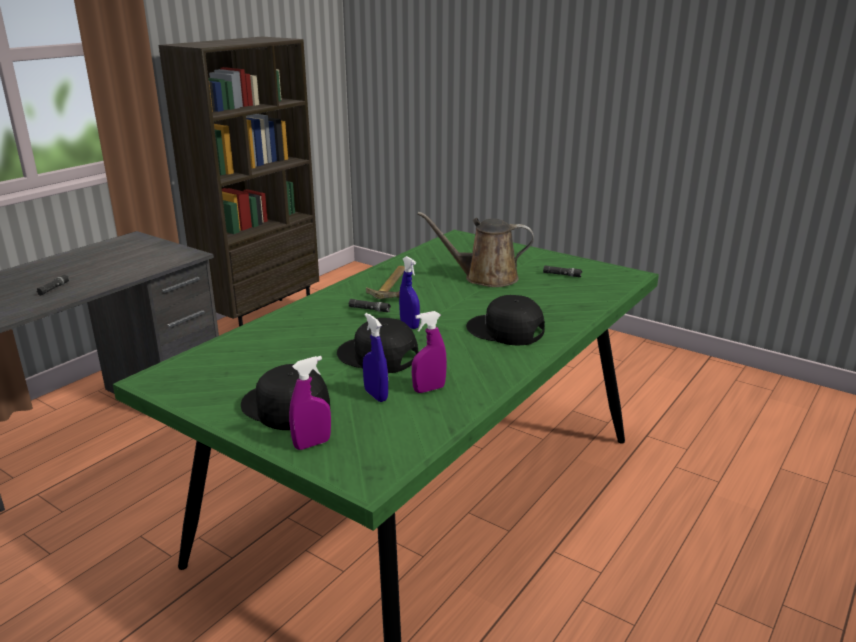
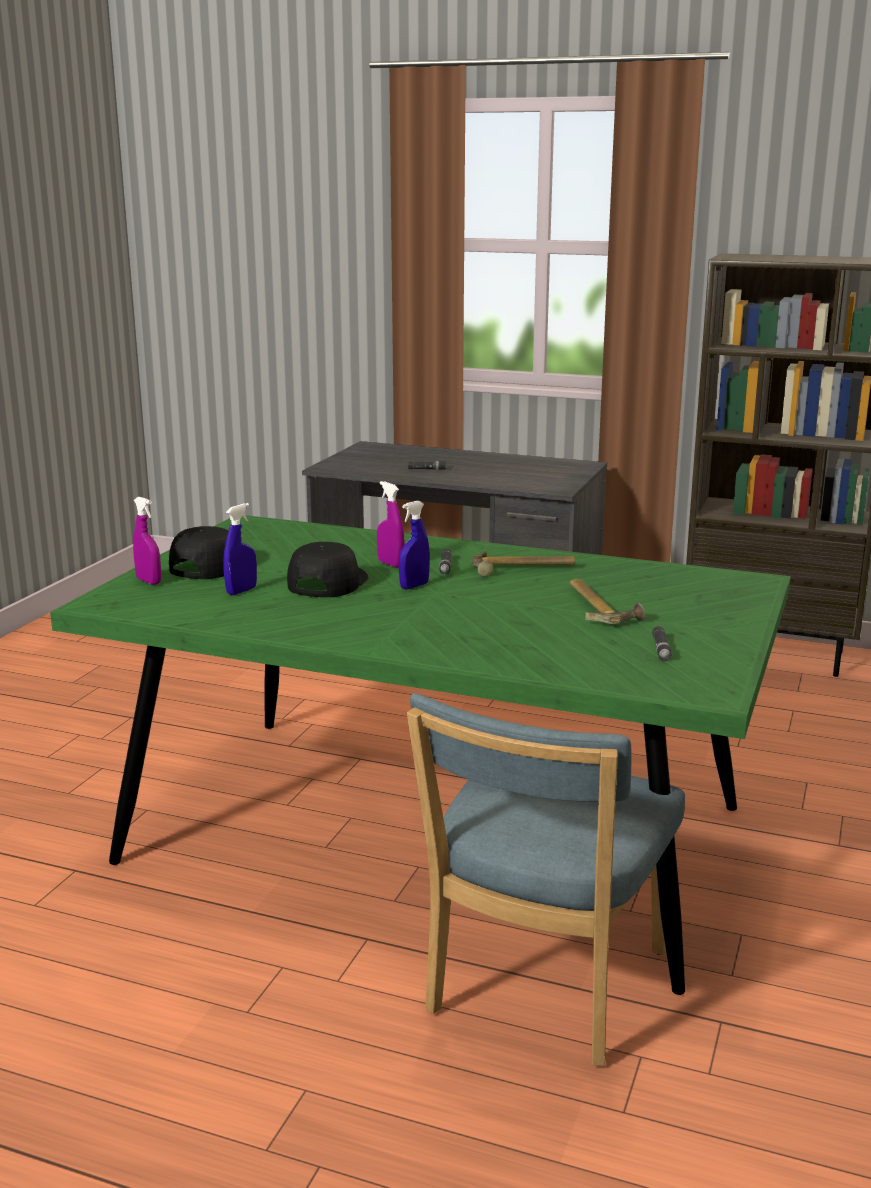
camera: 75 degrees right, 5 degrees down
(429, 389) = (261, 608): purple spray bottle -> purple spray bottle (390, 564)
(485, 278) = (599, 607): brown watering can -> hammer
(505, 331) = (427, 629): black cap -> none
(615, 486) = (541, 988): none -> blue chair

